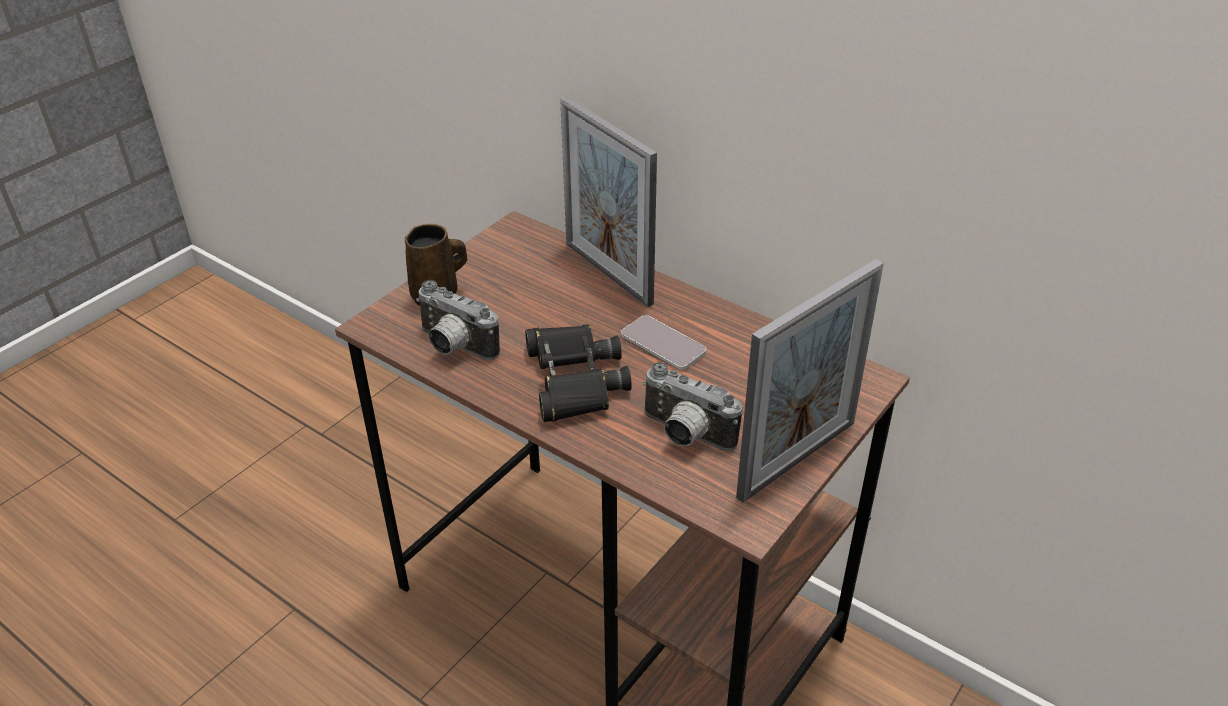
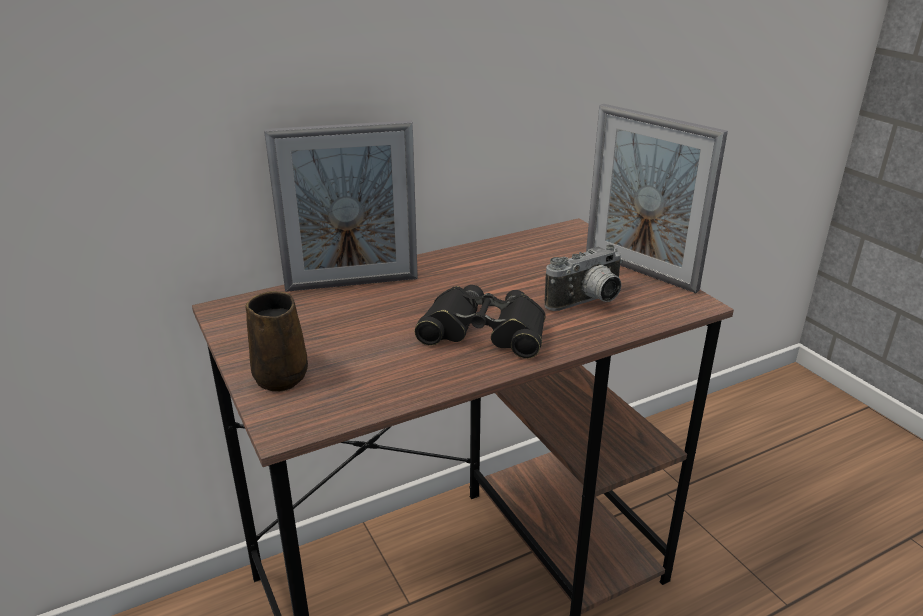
camera: 65 degrees left, 10 degrees down
(453, 347) = (378, 383): camera -> none
(663, 344) = (471, 284): phone -> none
(797, 459) = (639, 271): picture frame -> picture frame turned 150 degrees clockwise

